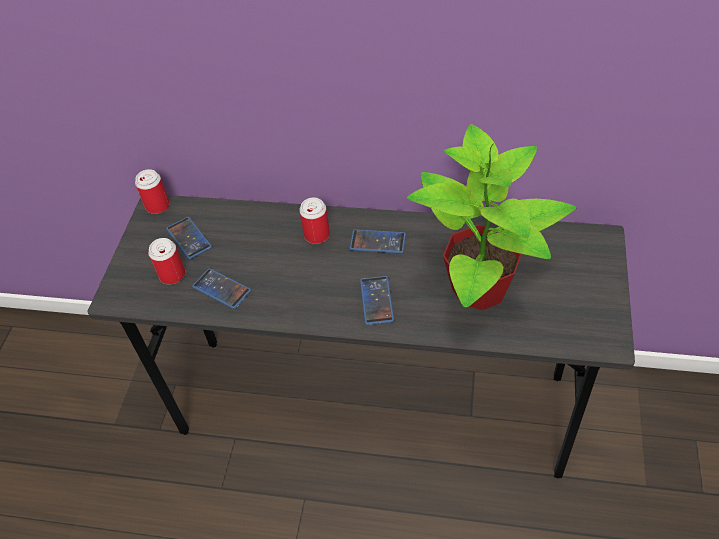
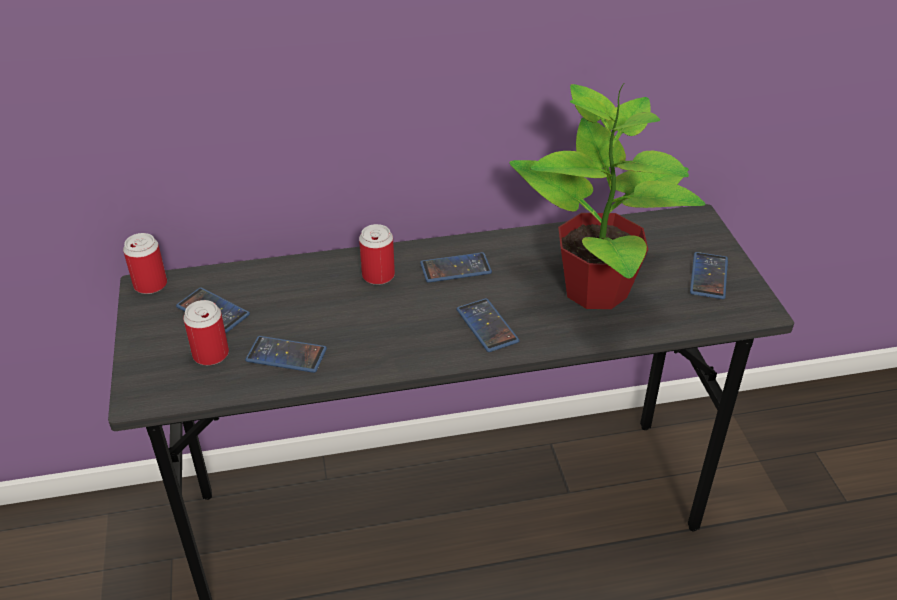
camera: 25 degrees left, 10 degrees down
(582, 299) = (709, 276): none -> phone

